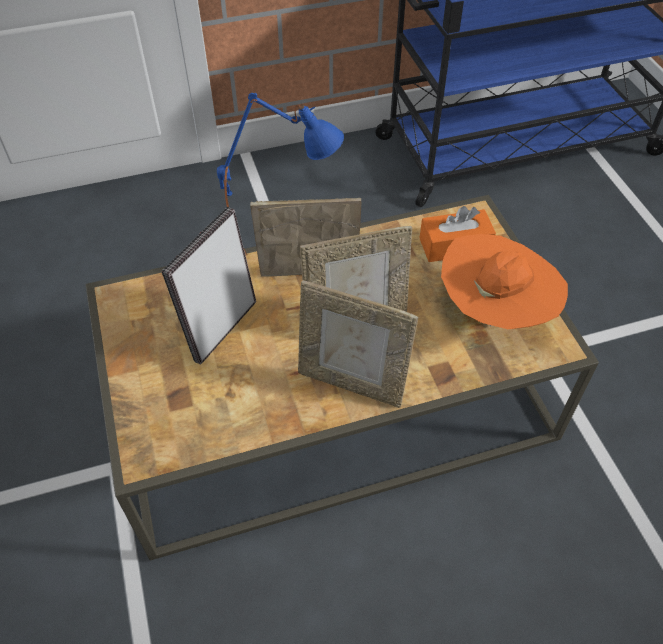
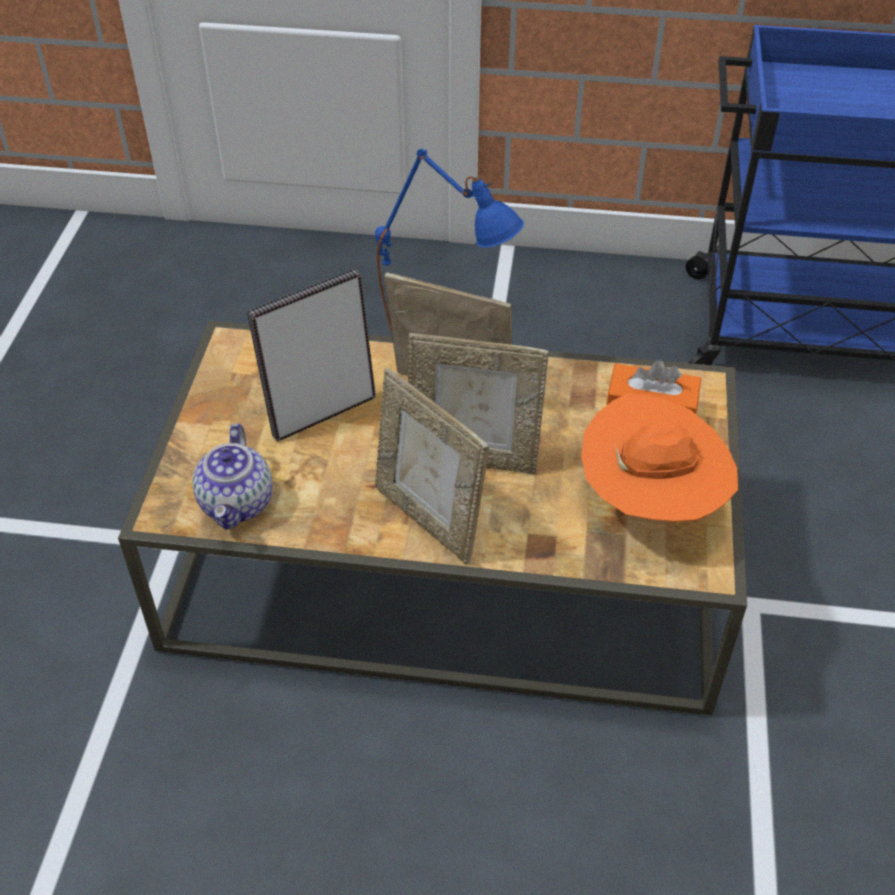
camera: 25 degrees right, 5 degrees down
(199, 427) = (238, 504): none -> teapot

